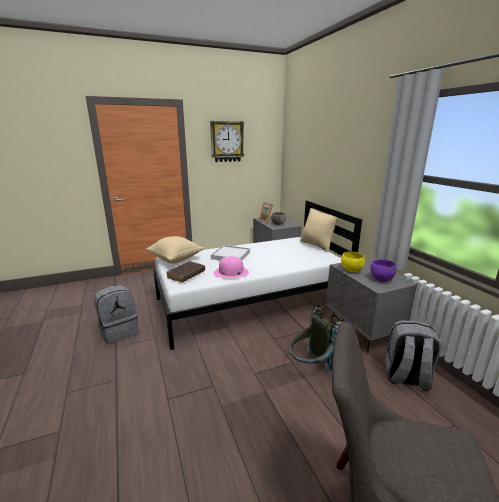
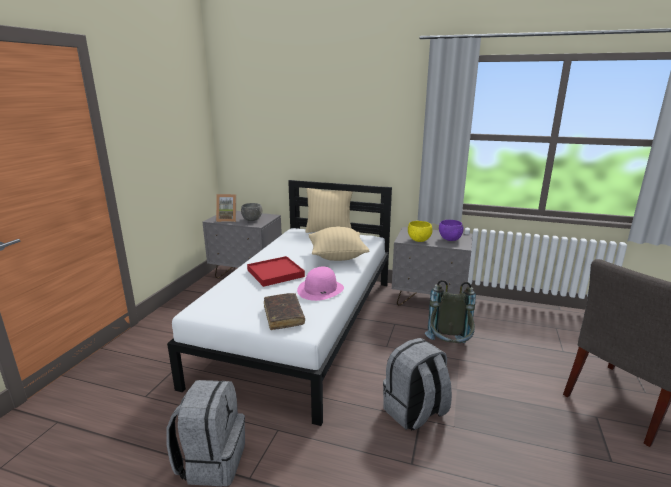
camera: 50 degrees left, 0 degrees up
(176, 260) = (219, 307): beige pillow -> beige pillow (337, 257)
(227, 141) = (153, 108): wall clock -> none
(231, 255) = (275, 273): white tray -> red tray
(406, 377) = (499, 316): grey backpack -> grey backpack (415, 413)

